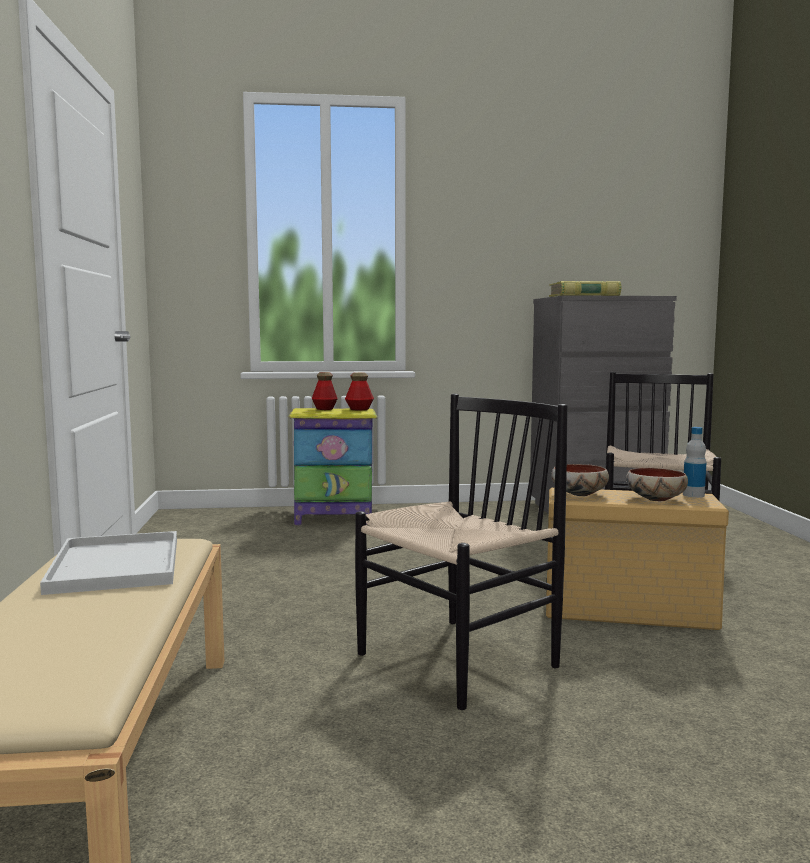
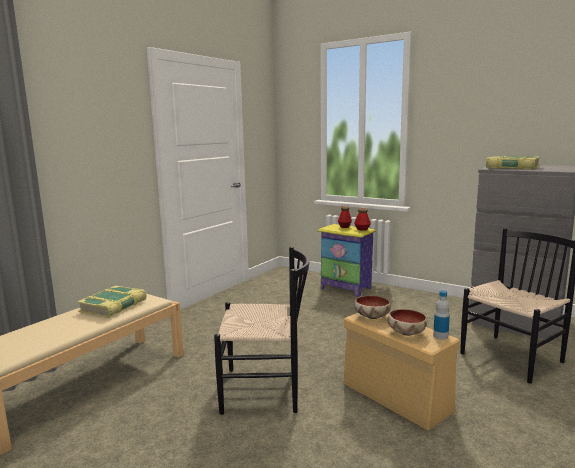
camera: 40 degrees right, 5 degrees up
(118, 565) = (114, 306): white tray -> book

